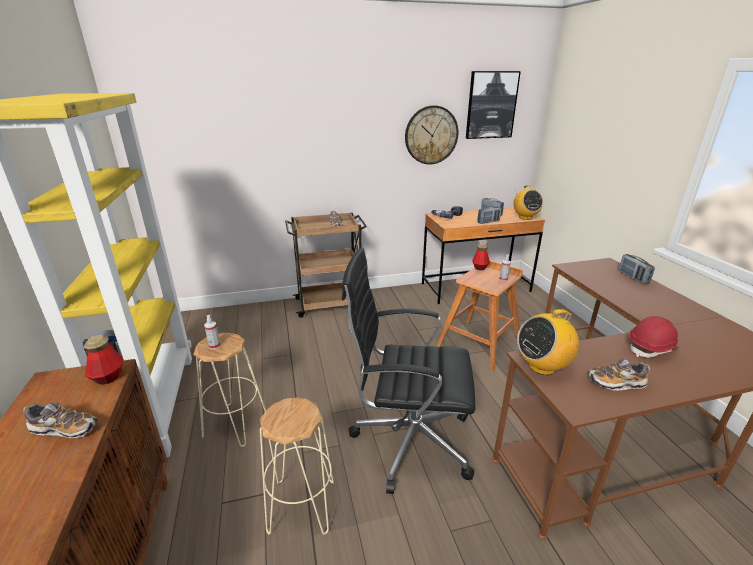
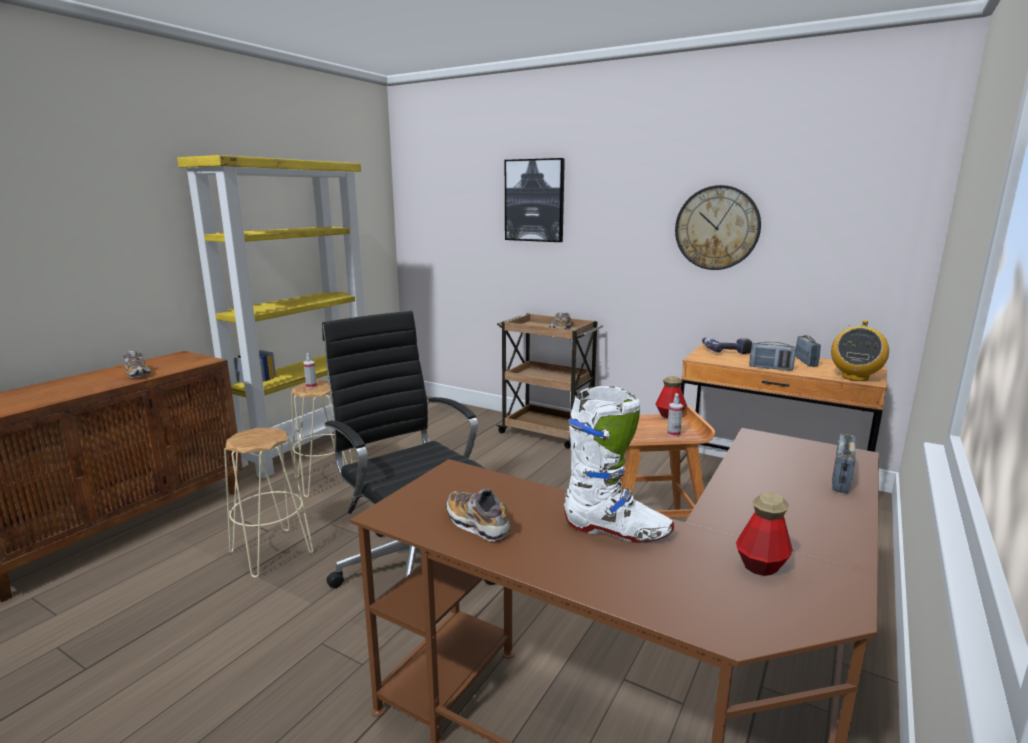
camera: 45 degrees right, 10 degrees down
(108, 377) = (198, 362): bottle -> bottle (761, 565)
(491, 105) = (826, 186): picture -> picture (534, 200)
(542, 366) = (447, 480): radio -> none
(651, 348) = (616, 531): red hard hat -> white boot

